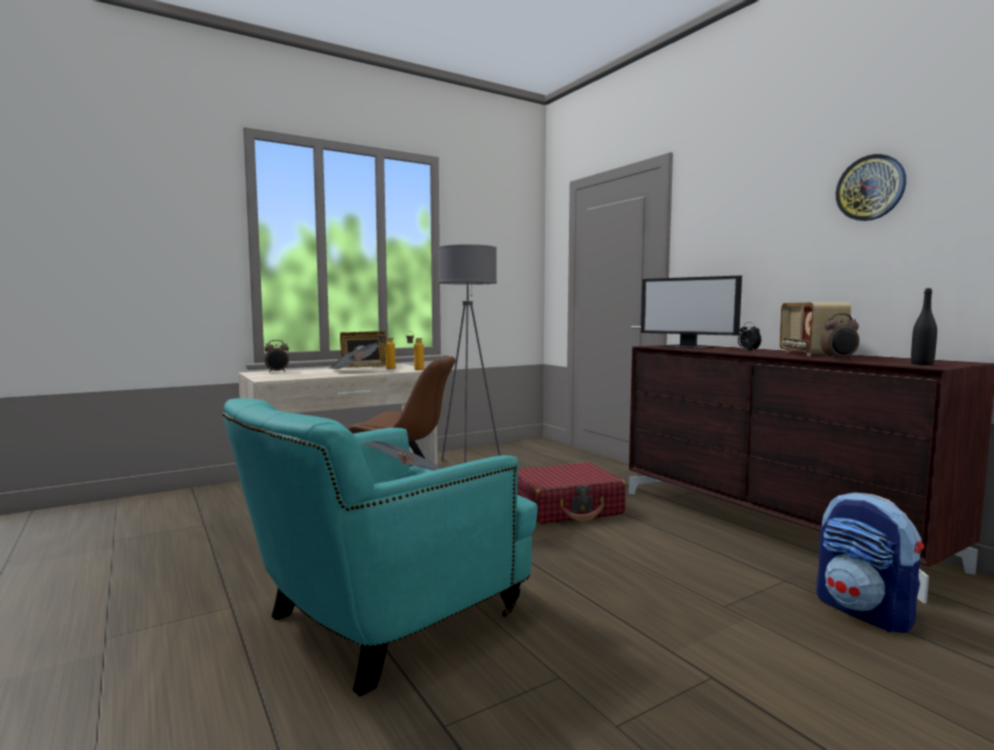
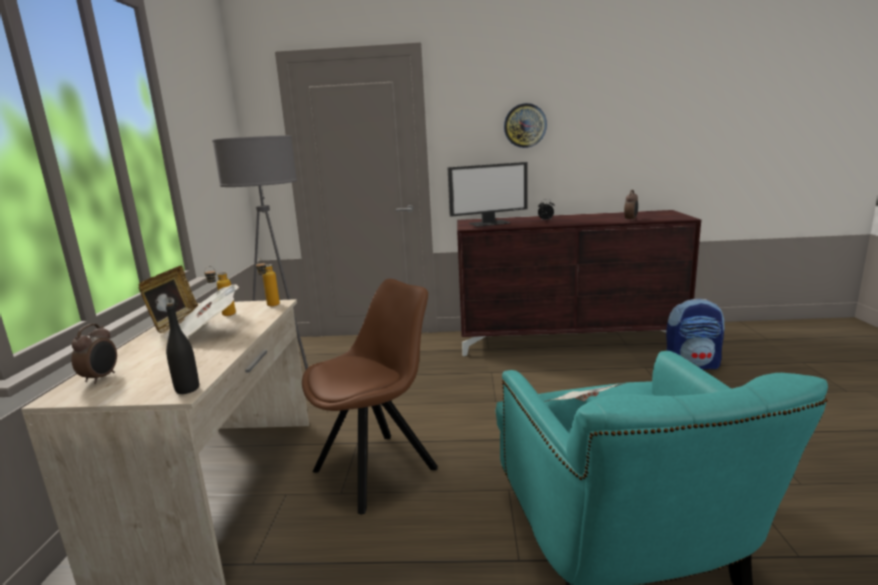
camera: 55 degrees left, 10 degrees up
(566, 508) = (463, 388): red suitcase -> none
(809, 354) = (590, 218): radio -> none
(870, 188) = (599, 99): wall clock -> wall clock (525, 125)
(922, 364) = (669, 216): black bottle -> black bottle (187, 389)

